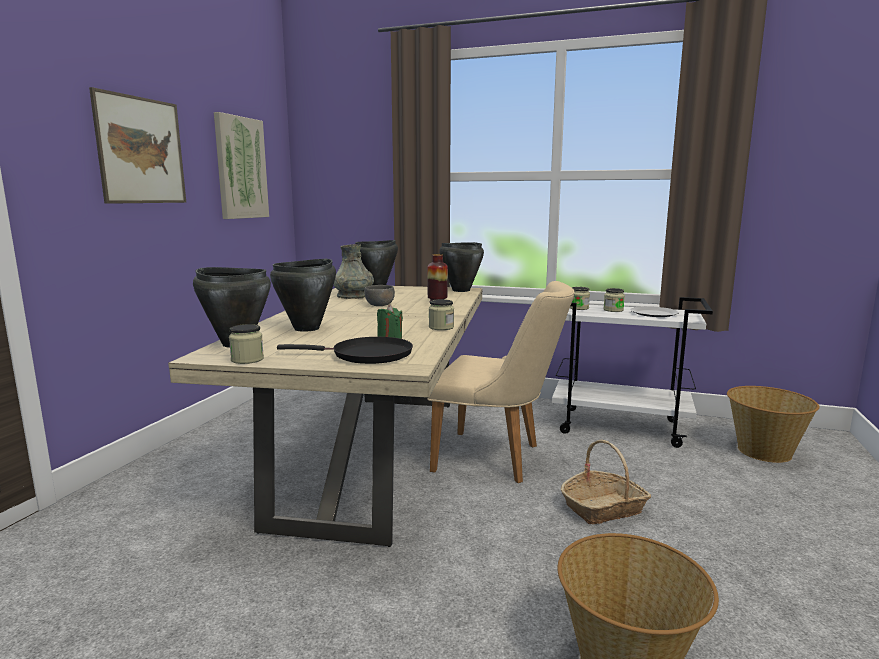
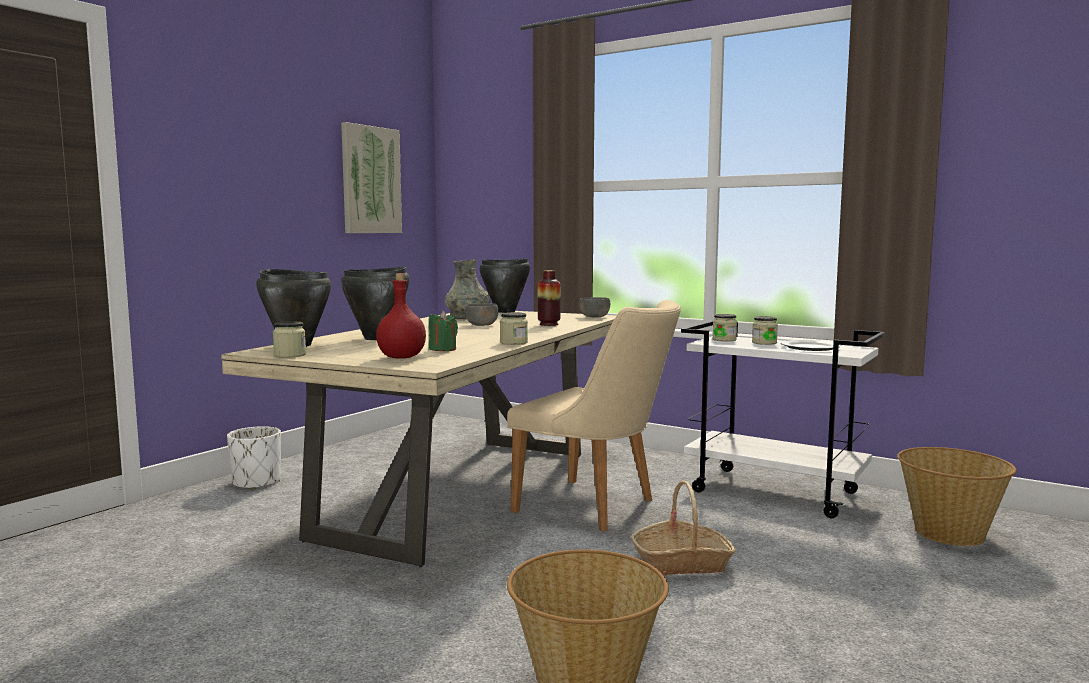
camera: 15 degrees right, 5 degrees down
(141, 150) = (257, 162): picture -> none
(171, 466) = (256, 482): none -> white planter
(366, 355) = (402, 357): black frying pan -> red bottle
(460, 290) = (594, 316): black cooking pot -> grey bowl

